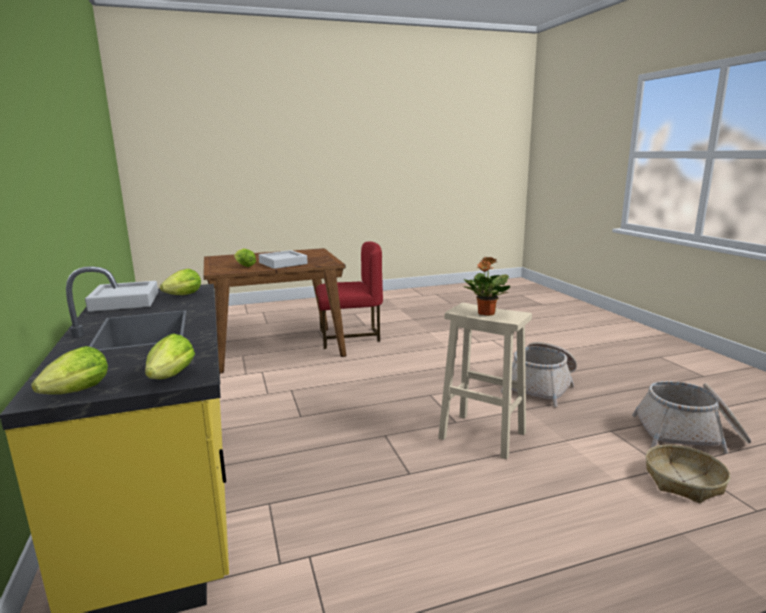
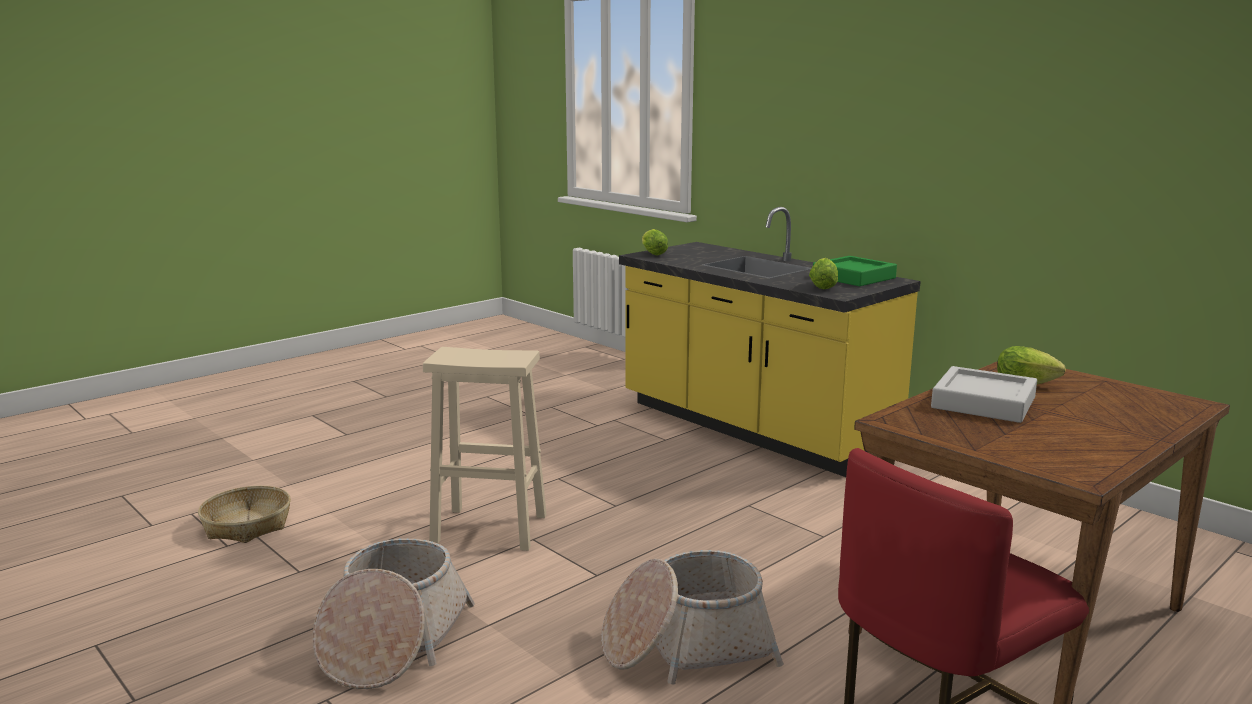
camera: 155 degrees right, 0 degrees up
(74, 393) = (685, 247): lettuce -> none
(125, 302) = (853, 277): grey tray -> green tray
(486, 313) = (484, 355): potted plant -> none
(690, 434) = (175, 589): basket -> basket (686, 646)

